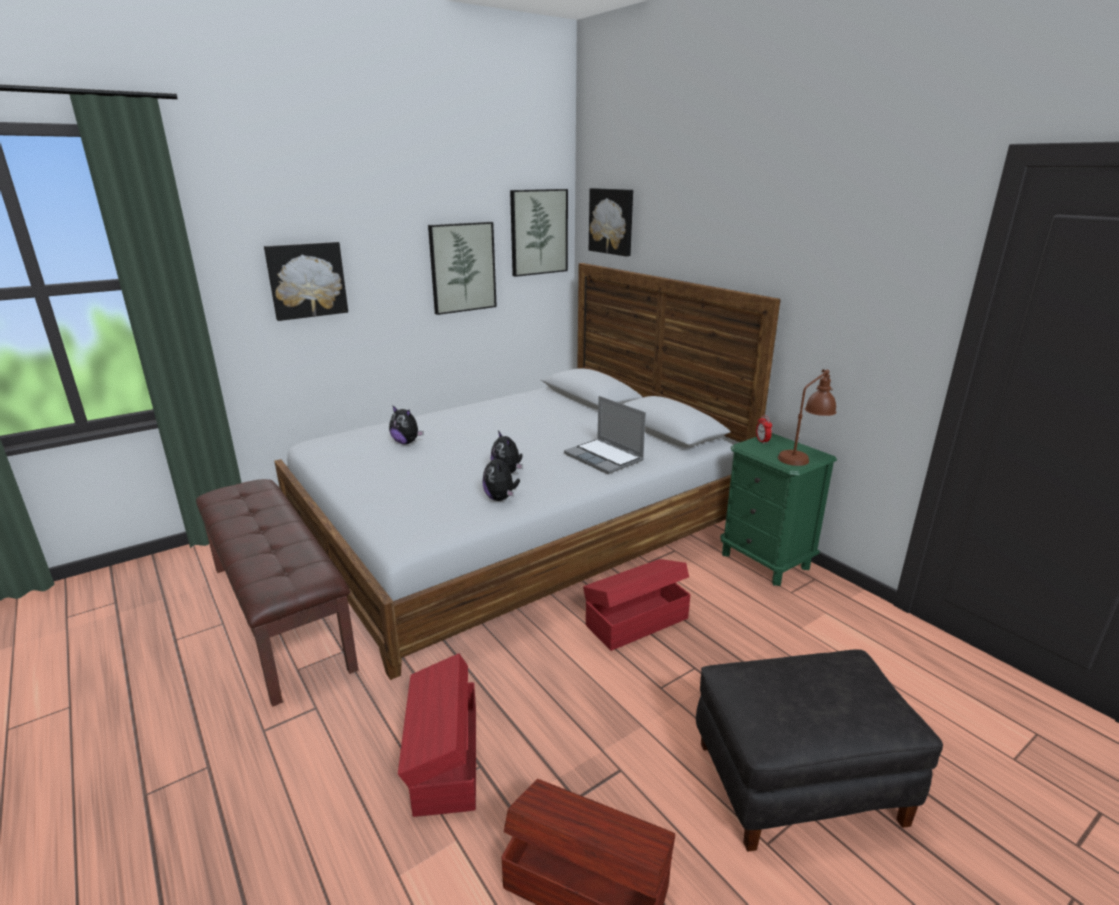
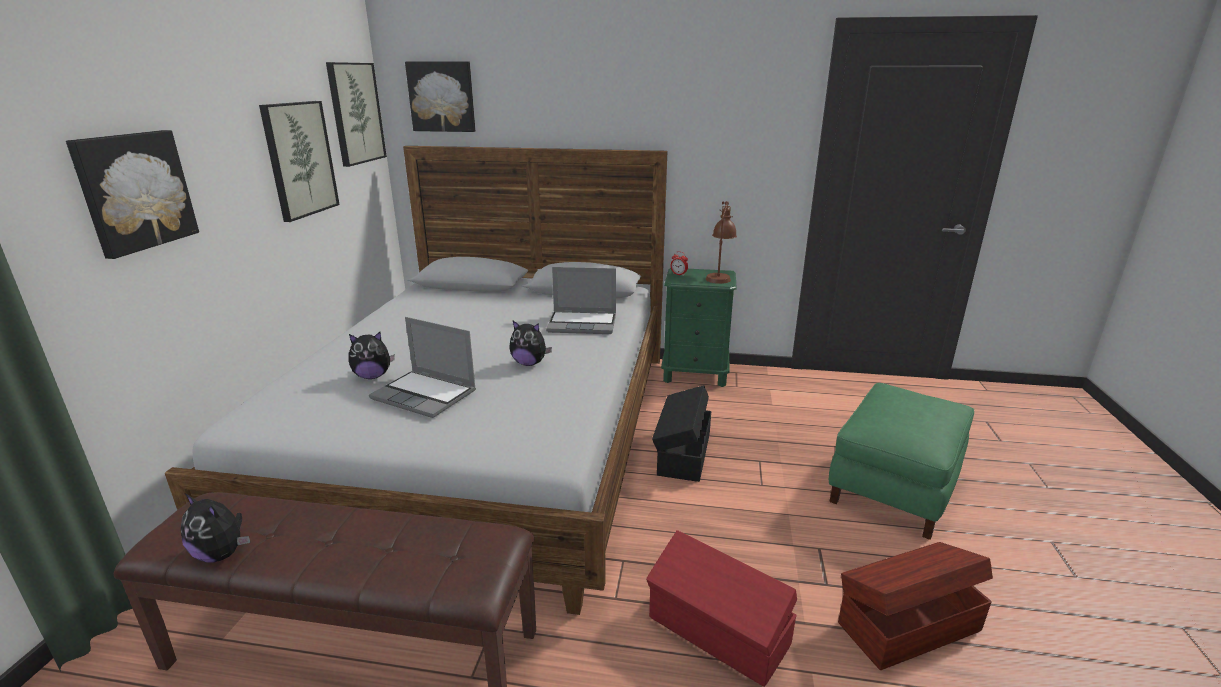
camera: 45 degrees left, 0 degrees up
(410, 467) = (426, 395): none -> laptop
(500, 498) = (567, 384): plush toy -> plush toy (222, 554)
(635, 621) = (682, 453): red storage box -> black storage box
(798, 781) = (893, 487): black ottoman -> green ottoman

